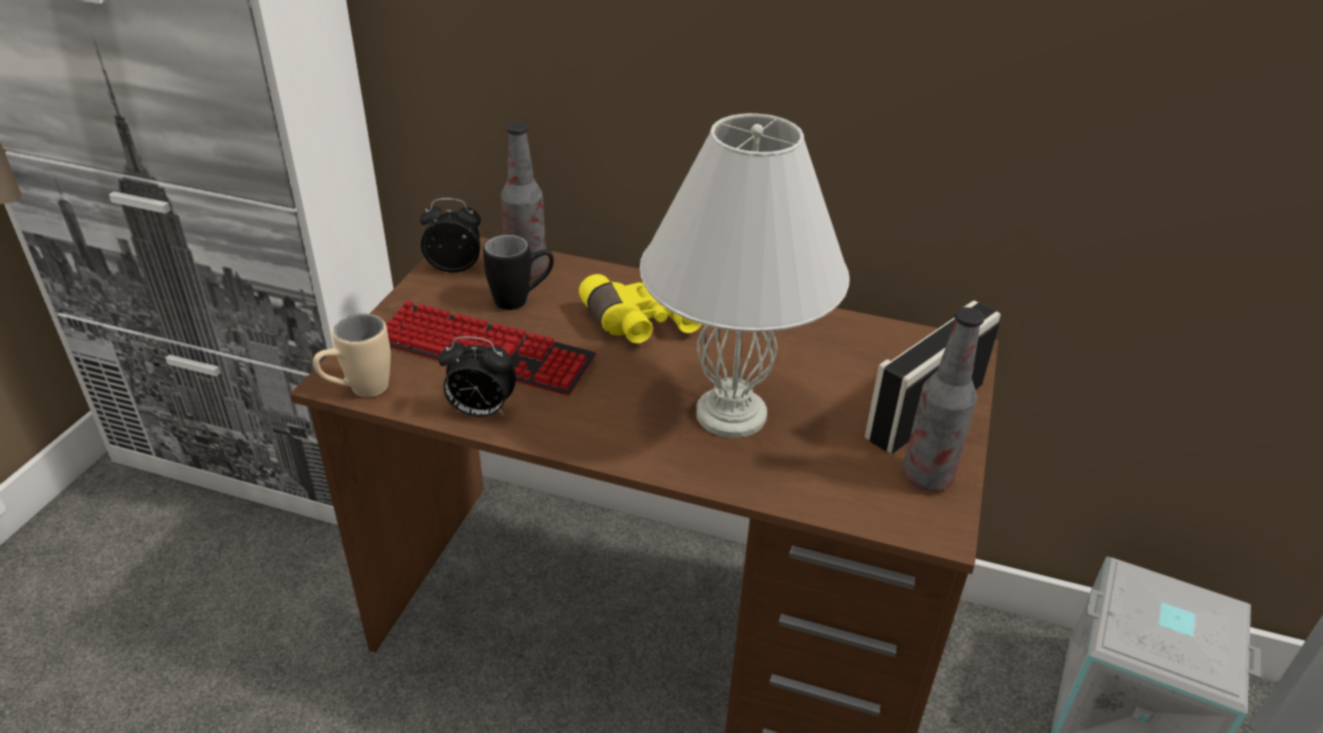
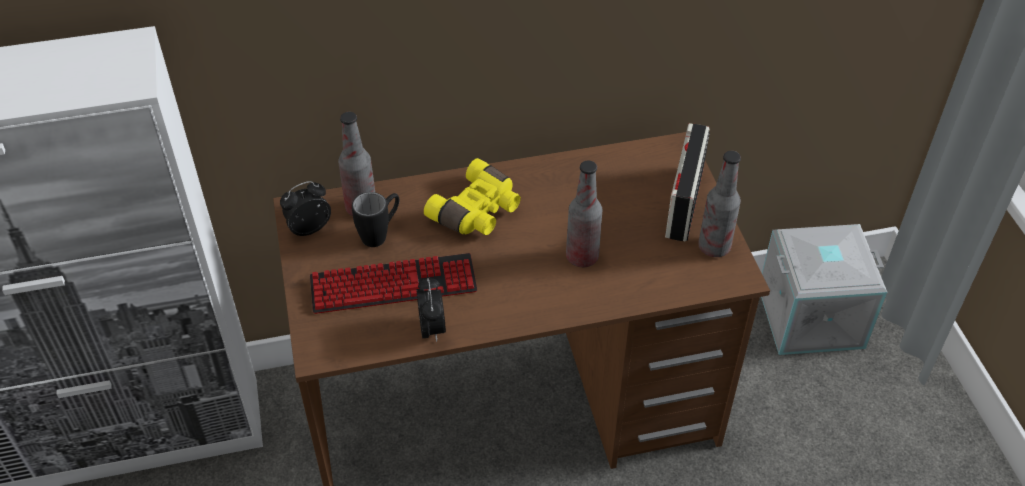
camera: 30 degrees left, 10 degrees up
(359, 391) = (341, 353): beige mug -> none
(480, 412) = (432, 329): alarm clock -> alarm clock turned 75 degrees counterclockwise
(733, 414) = (582, 257): white table lamp -> bottle

